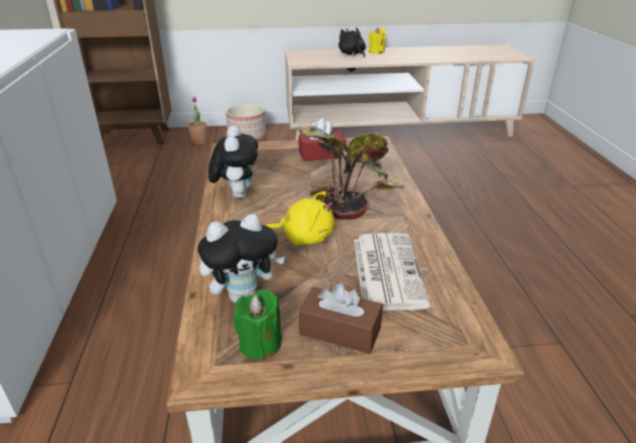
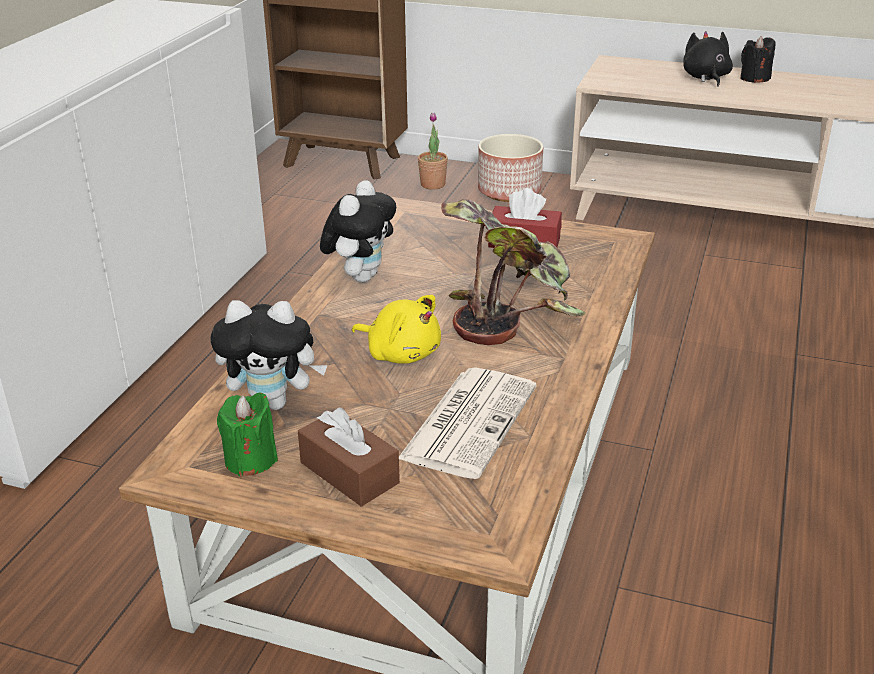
camera: 25 degrees right, 0 degrees up
(376, 52) = (754, 78): yellow candle -> black candle

